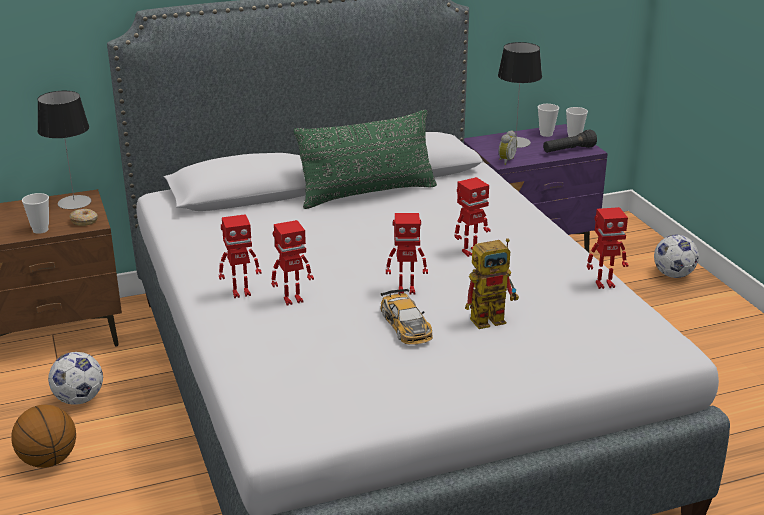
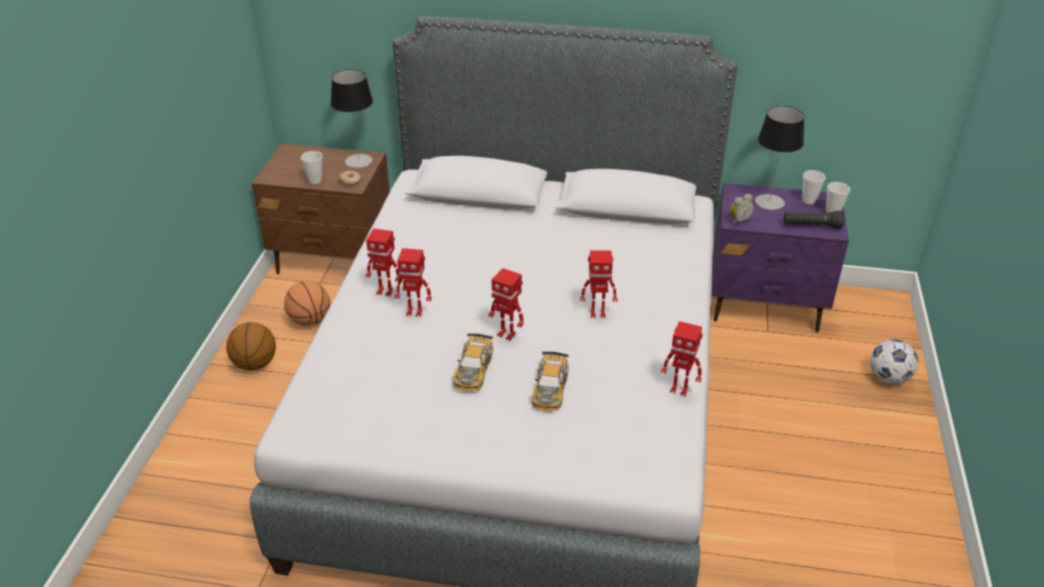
camera: 30 degrees right, 10 degrees up
(79, 399) = (310, 320): football -> basketball
(367, 193) = (572, 223): green pillow -> none
(493, 318) = (550, 387): toy robot -> toy car

